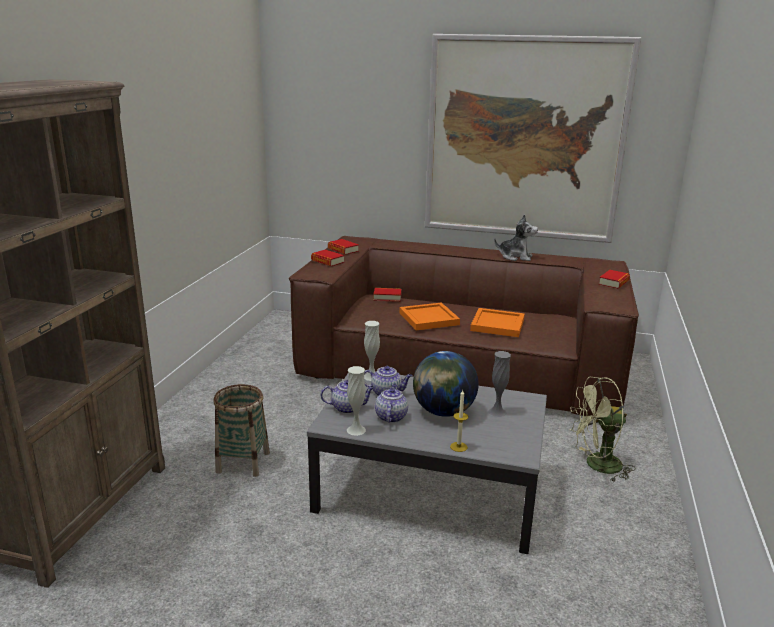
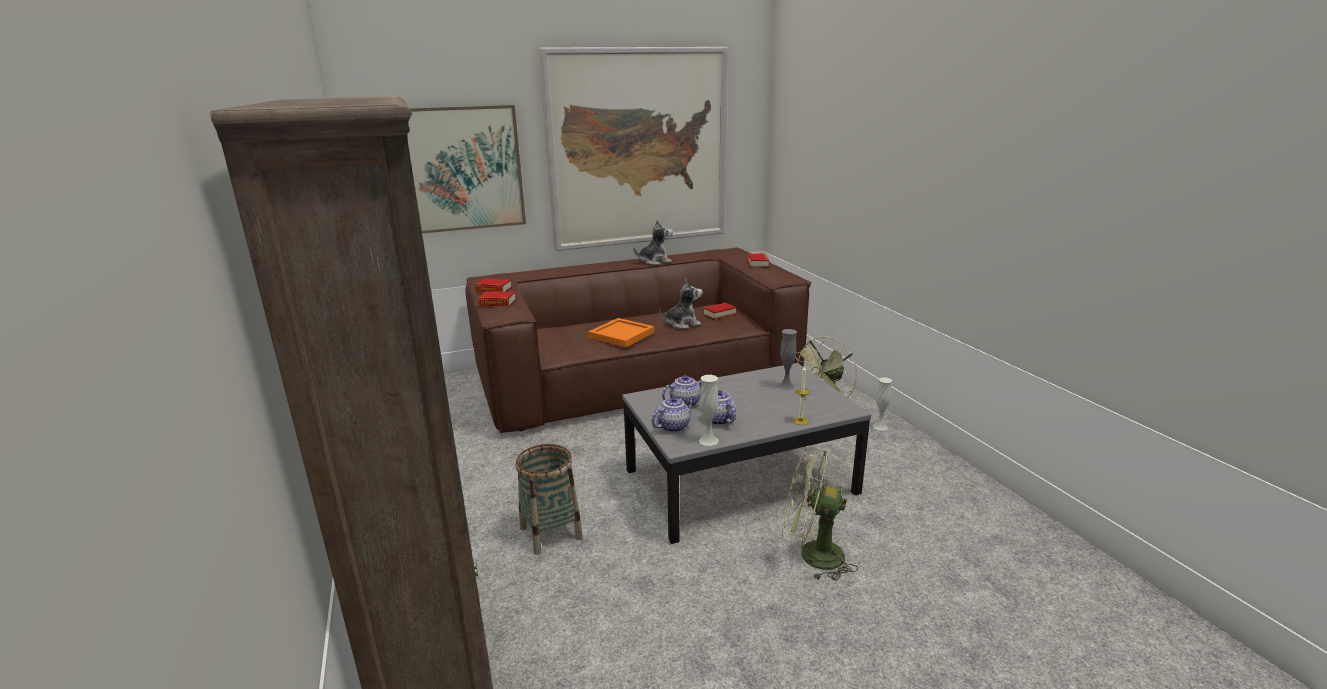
camera: 35 degrees left, 0 degrees up
(352, 139) = (460, 169): none -> picture
(371, 377) = (652, 395): white vase -> white vase (880, 426)
(387, 297) = (556, 328): book -> book (719, 314)
(406, 580) = (811, 555): none -> green fan
(443, 412) = (750, 401): globe -> none
(497, 324) = (682, 324): orange tray -> plush toy

